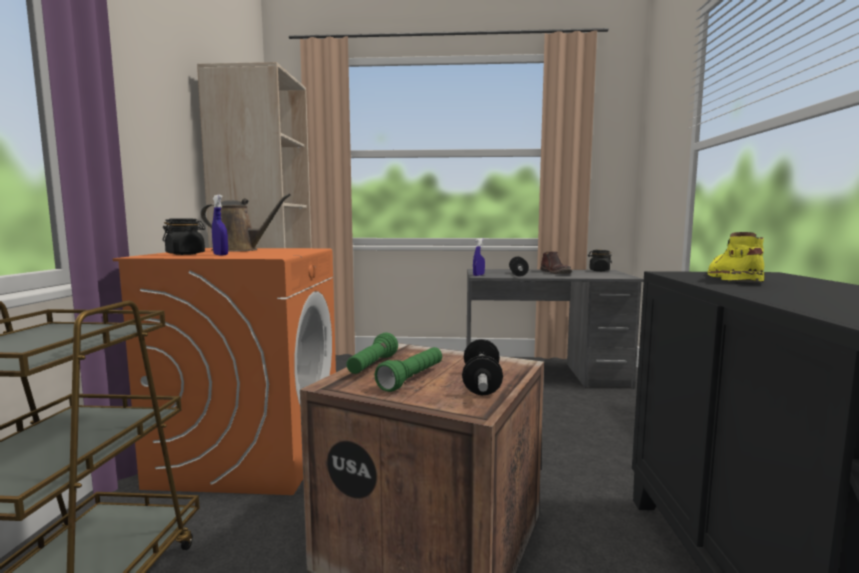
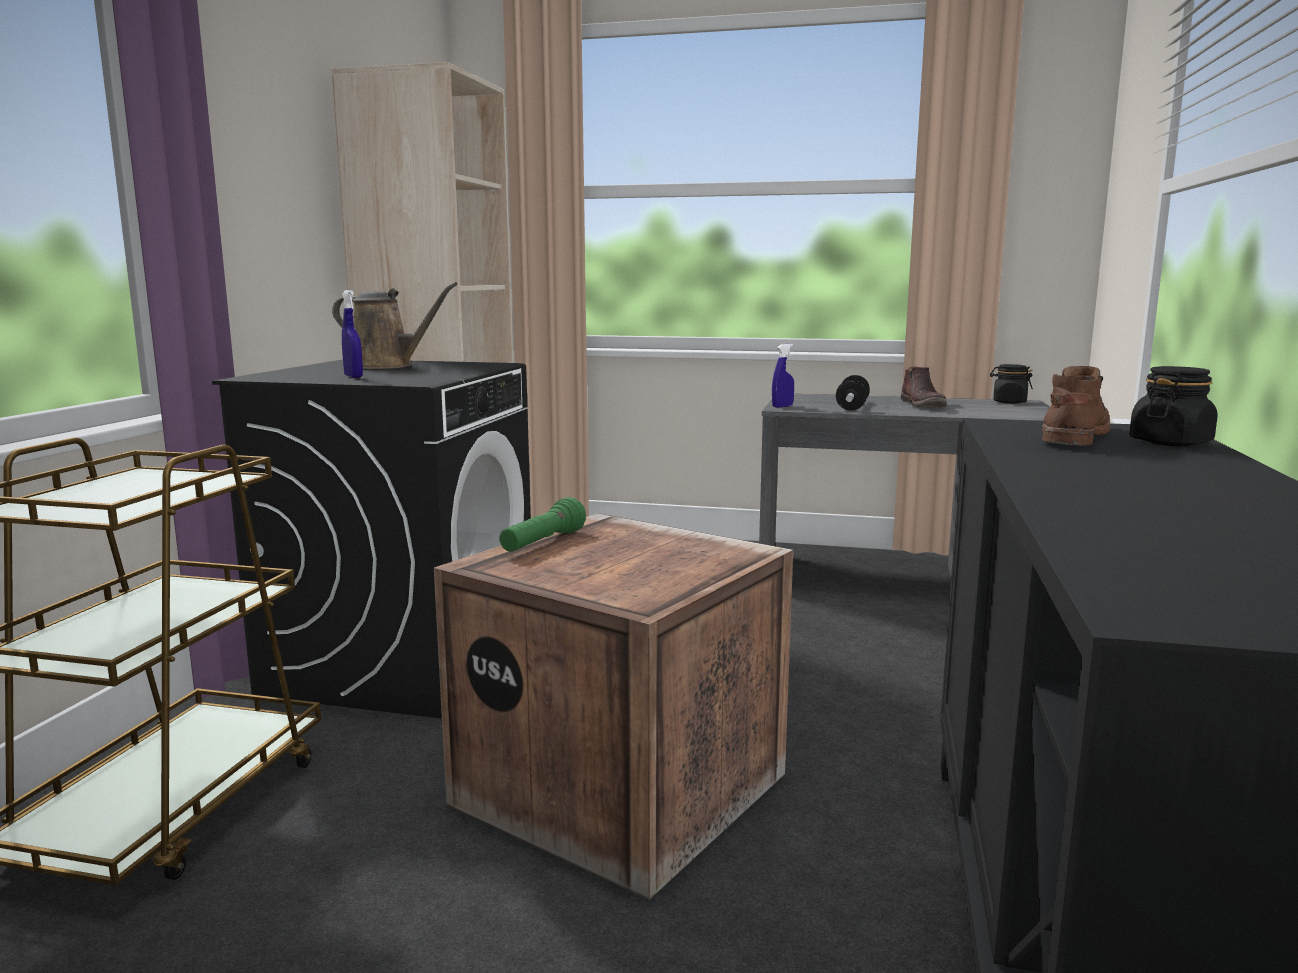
camera: 10 degrees right, 5 degrees up
(185, 254) = (308, 373): black jar -> black jar (1170, 442)
(251, 451) = (404, 660): orange washing machine -> black washing machine
(412, 379) = (586, 563): green flashlight -> none
(481, 383) = (676, 574): dumbbell -> none
(733, 278) = (1072, 435): yellow boot -> brown boot

